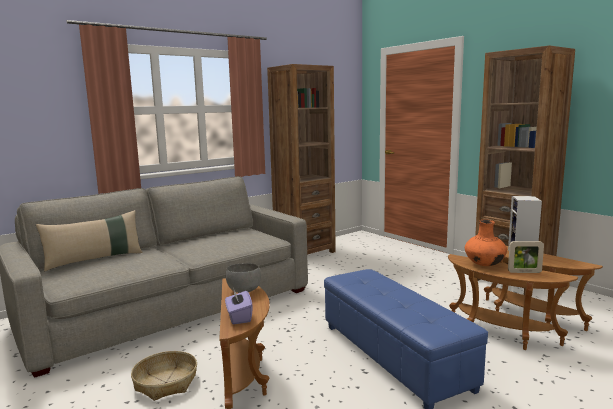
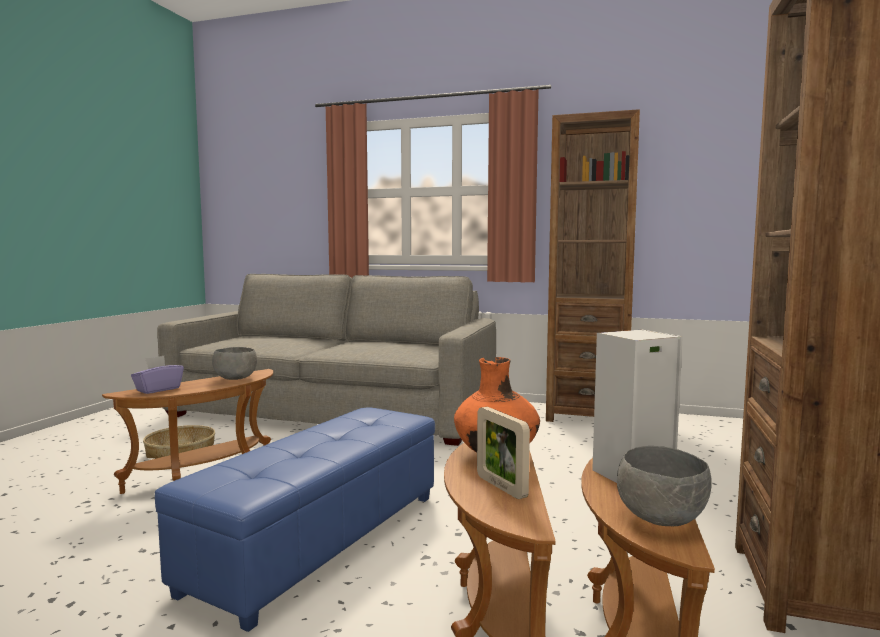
camera: 55 degrees right, 5 degrees down
(95, 260) = (273, 336): beige pillow -> none
(565, 261) = (663, 519): none -> grey bowl

